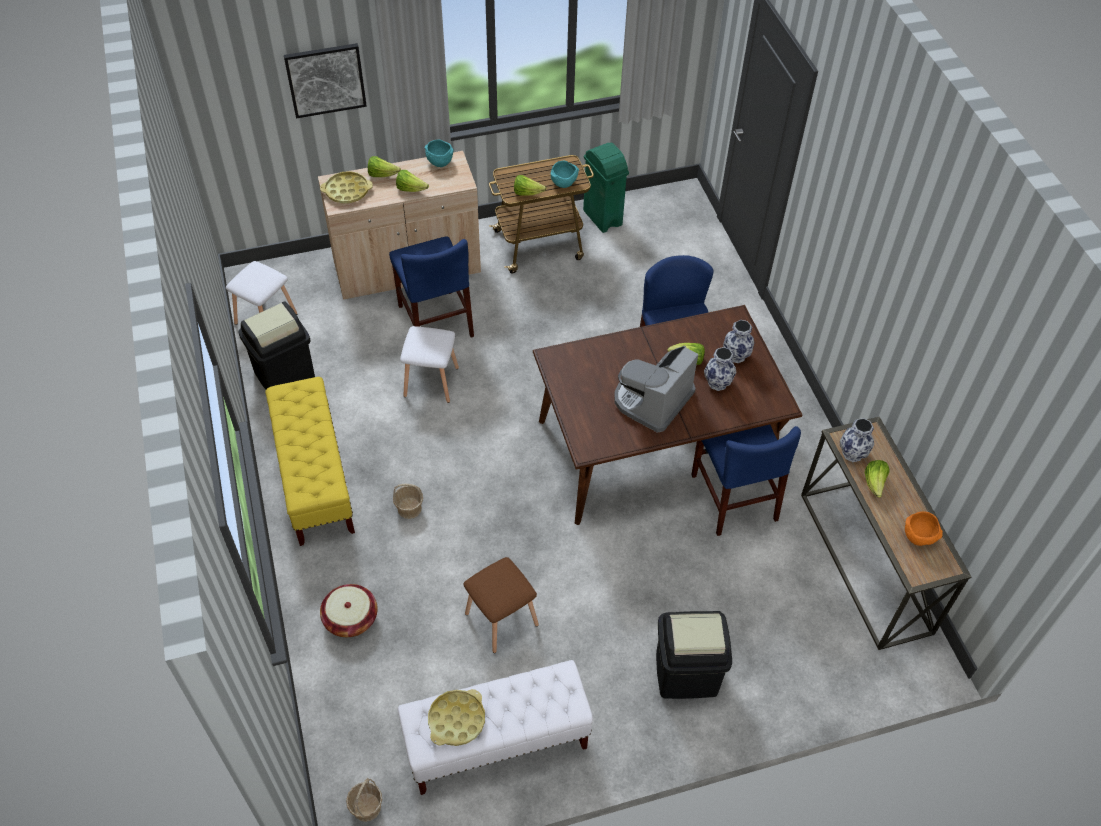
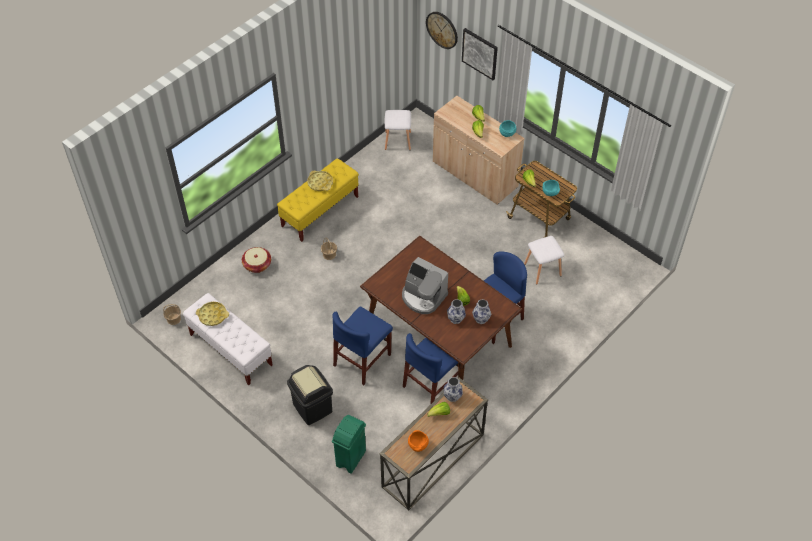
camera: 60 degrees right, 0 degrees up
(237, 92) = (442, 29): none -> wall clock
(284, 374) = (370, 166): black trash can -> none
(347, 191) = (456, 111): yellow tray -> yellow tray (320, 183)
(431, 381) = (410, 223): white stool -> white stool (543, 269)
(435, 321) = (449, 204): blue chair -> blue chair (362, 360)
(501, 620) = (293, 320): brown stool -> none
(602, 218) = (584, 236): green trash can -> green trash can (350, 459)
(652, 400) = (423, 297): coffee machine -> coffee machine turned 150 degrees counterclockwise

